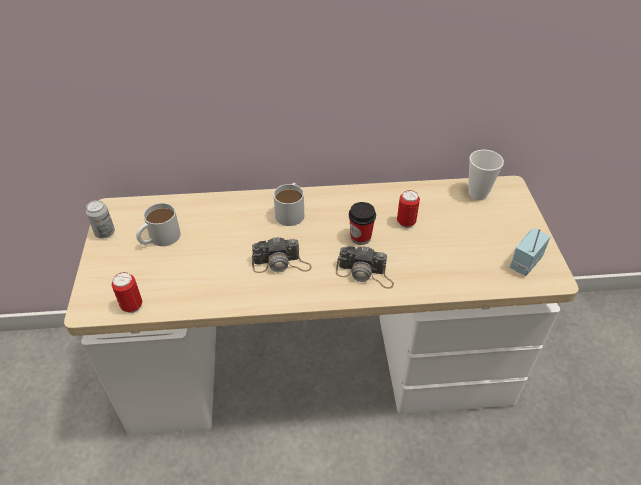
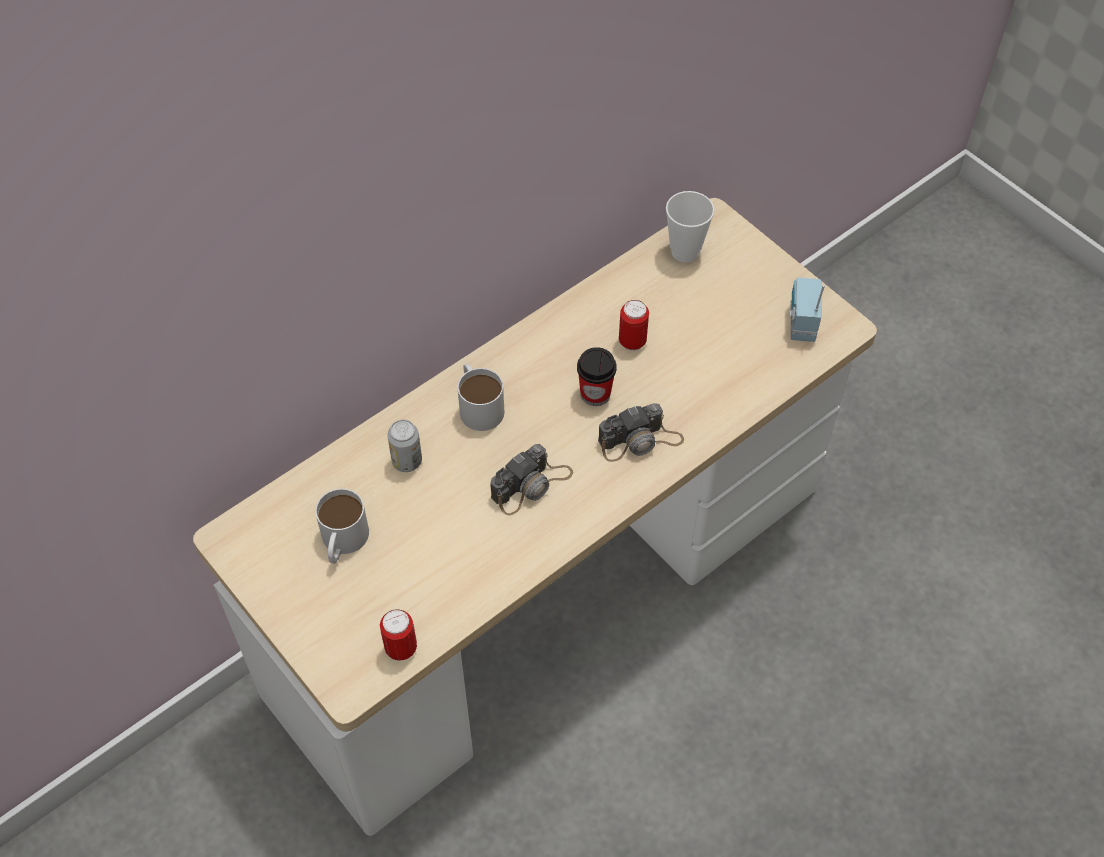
camera: 35 degrees left, 10 degrees up
(105, 233) = (258, 578): can -> can (407, 461)

